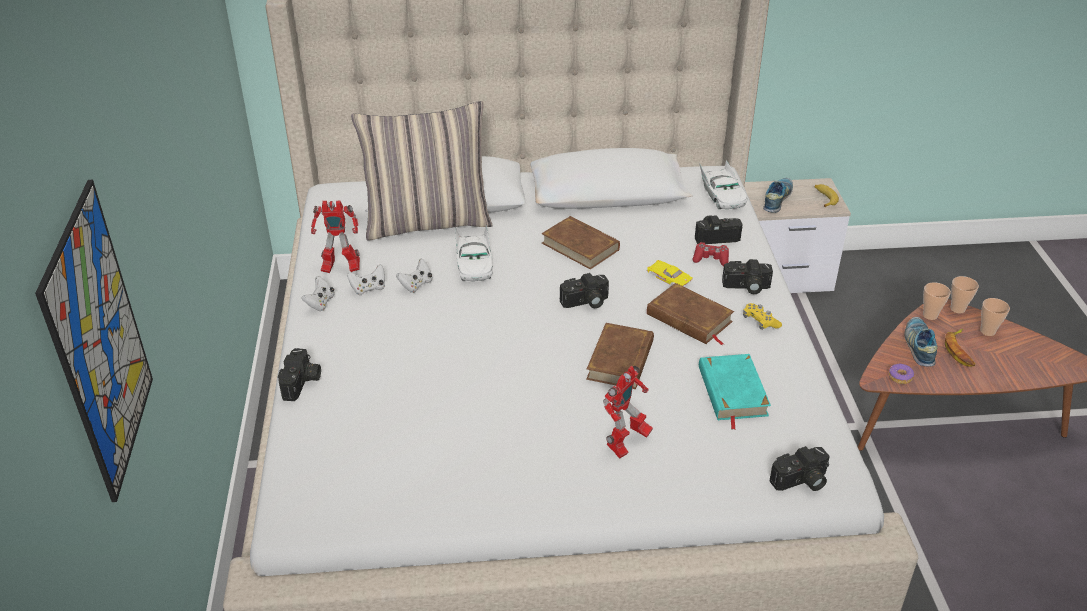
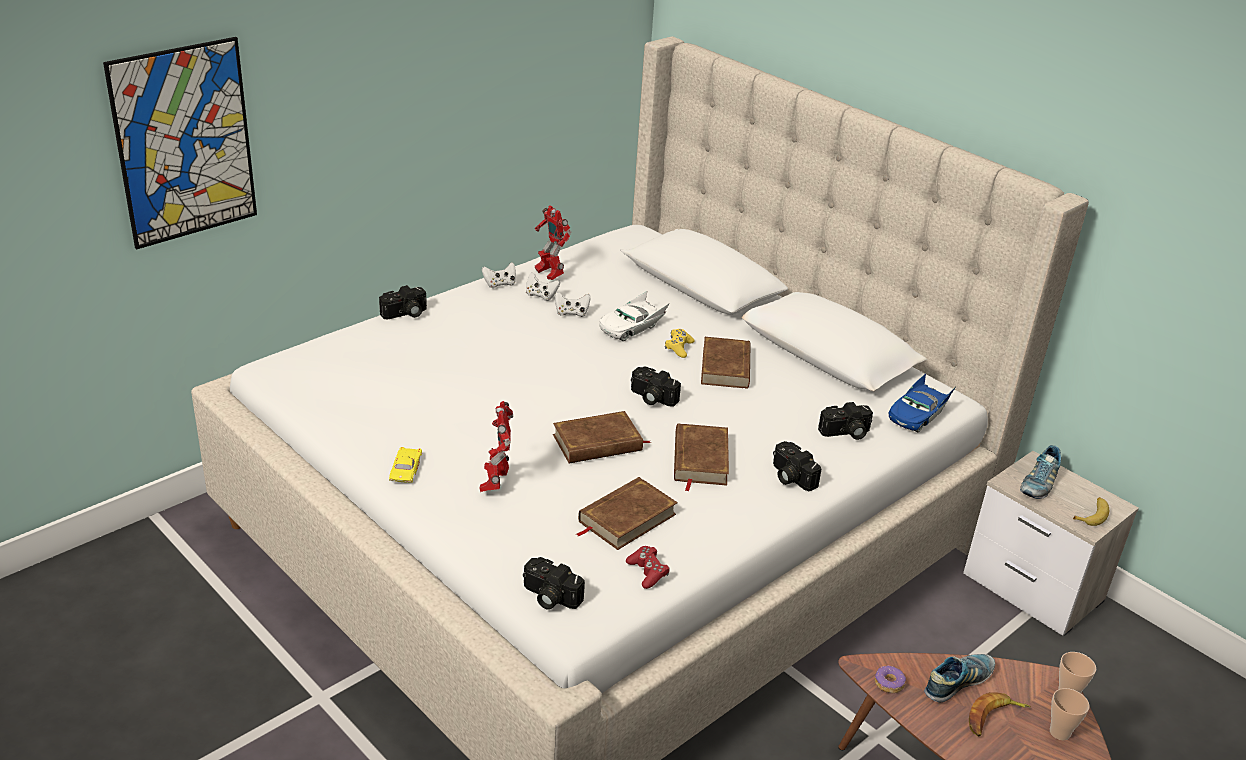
camera: 50 degrees right, 5 degrees down
(428, 221) = (658, 286): pillow -> none
(626, 444) = (496, 483): toy robot -> toy robot turned 90 degrees clockwise
(669, 277) = (745, 428): yellow toy car -> yellow toy car (405, 469)
(711, 259) = (805, 442): red game controller -> red game controller (647, 572)
(716, 236) = (845, 433): camera -> camera turned 120 degrees clockwise
(722, 195) = (918, 414): white toy car -> blue toy car
(732, 392) = (626, 518): turquoise book -> brown book
(760, 322) = (747, 502): yellow game controller -> yellow game controller (678, 348)
(777, 200) = (1038, 484): shoe -> shoe turned 135 degrees clockwise
(930, 315) = (1025, 675): cup -> none

